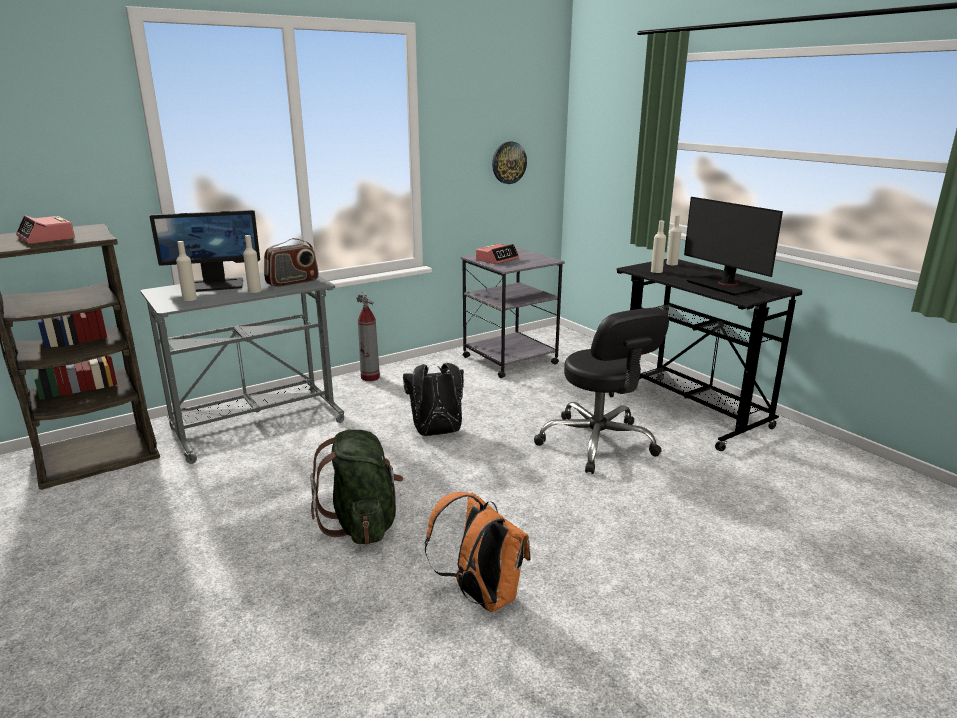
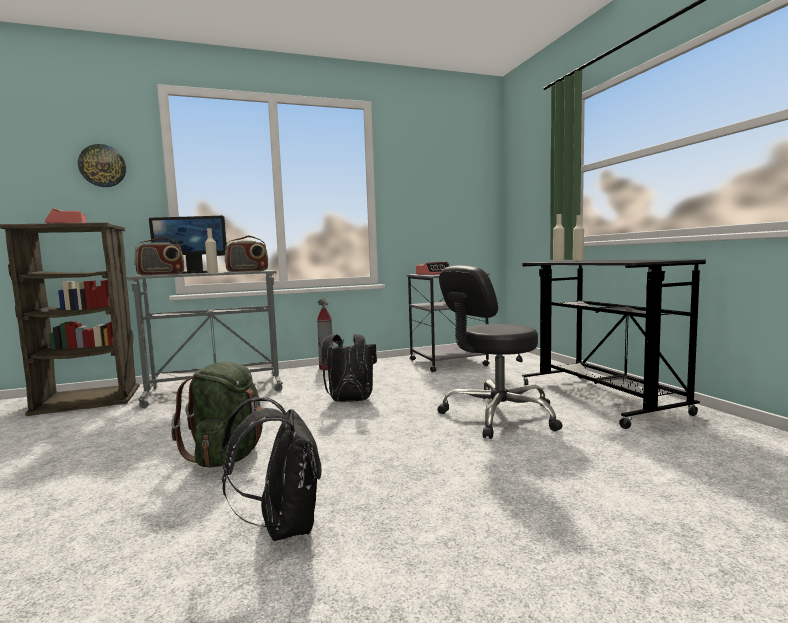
camera: 15 degrees right, 15 degrees down
(189, 299) = (161, 274): beige bottle -> radio
(481, 596) = (283, 526): orange backpack -> black backpack
(508, 162) = (452, 207): wall clock -> wall clock (102, 166)
(600, 445) = (495, 417): black office chair -> black office chair turned 75 degrees clockwise
(724, 285) = (619, 261): monitor -> none

